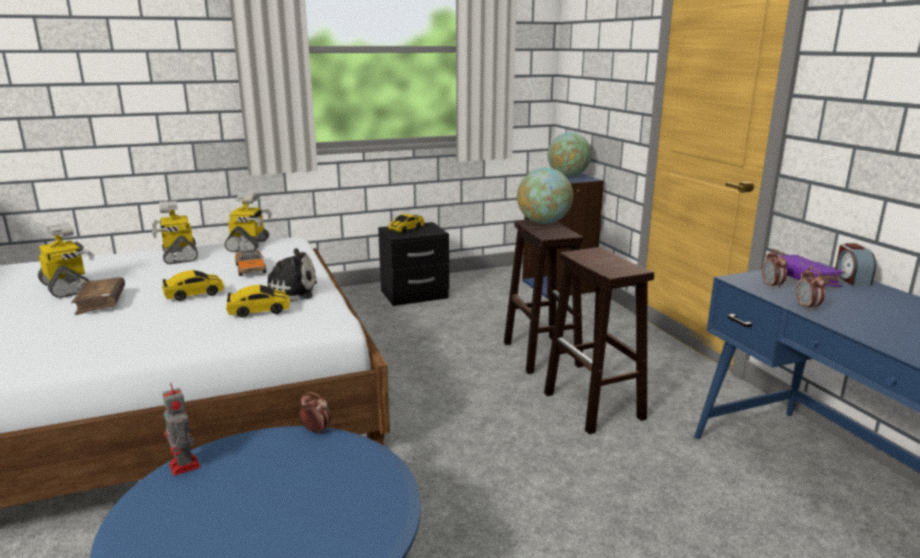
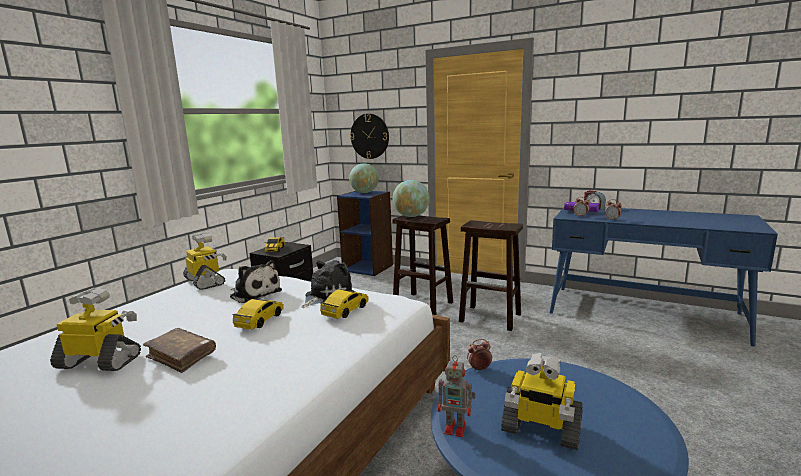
camera: 40 degrees left, 5 degrees down
(179, 256) = (156, 306): toy robot -> toy robot (540, 430)
(251, 269) = (254, 294): toy car -> plush toy
(594, 92) = (369, 136): none -> wall clock

